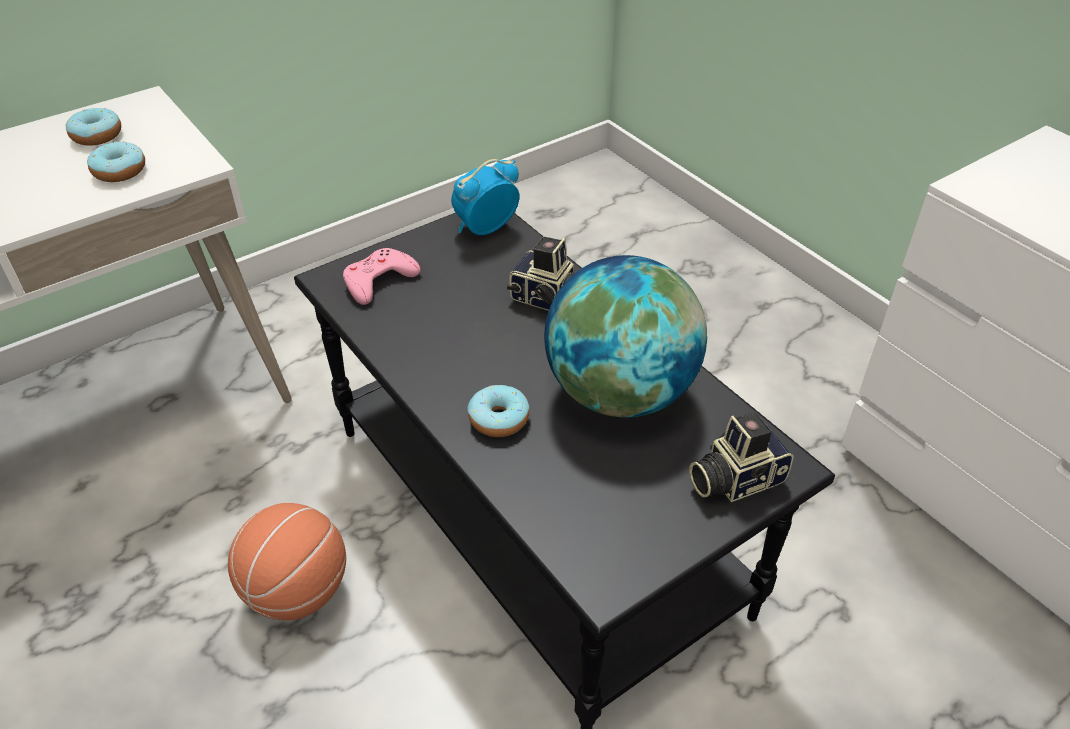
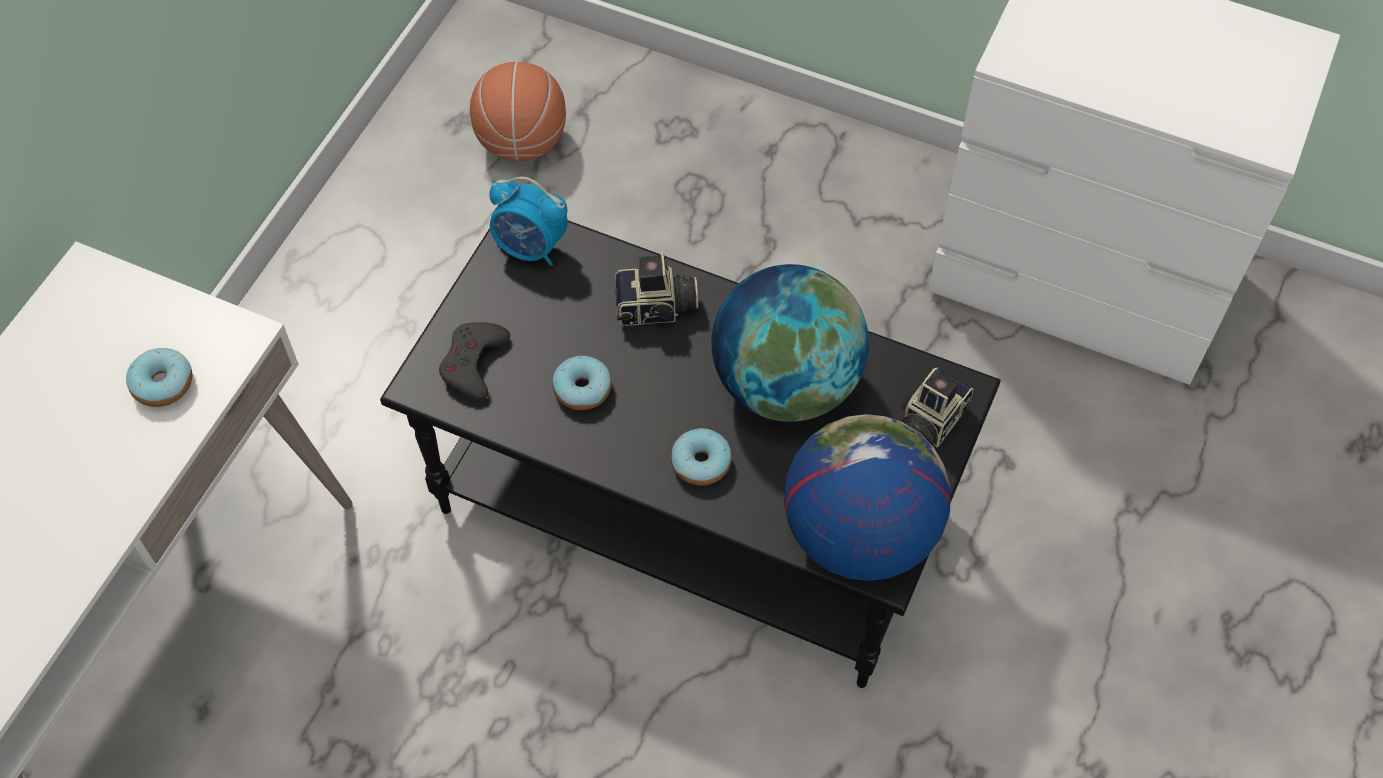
camera: 30 degrees left, 15 degrees up
(97, 136) = (83, 347): donut -> donut (582, 389)
(298, 591) = (521, 694): basketball -> basketball (522, 142)
(379, 281) = (474, 364): pink game controller -> grey game controller
(485, 229) = (531, 247): alarm clock -> alarm clock turned 90 degrees counterclockwise
(600, 540) = (858, 534): none -> globe

